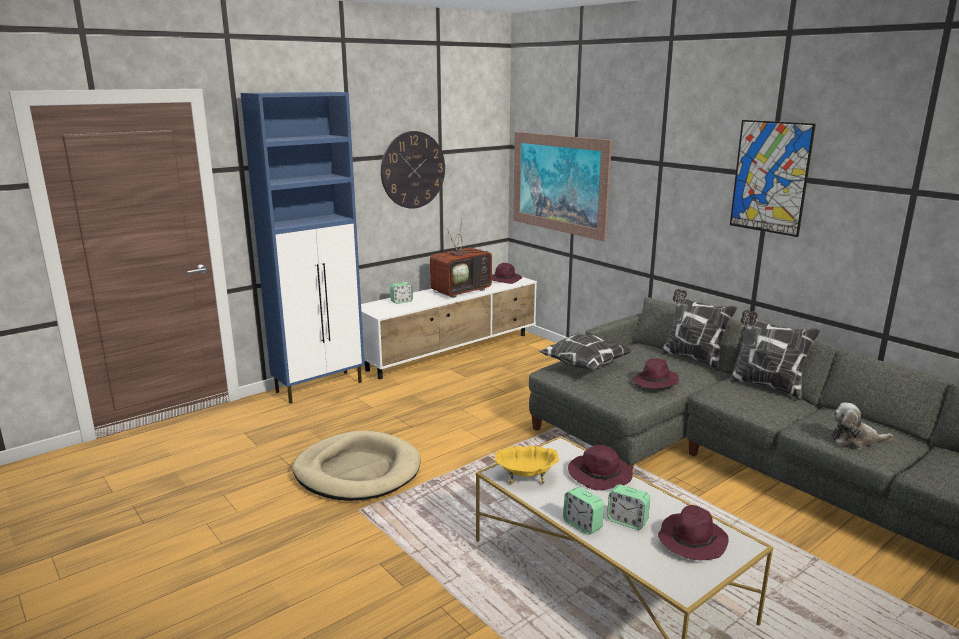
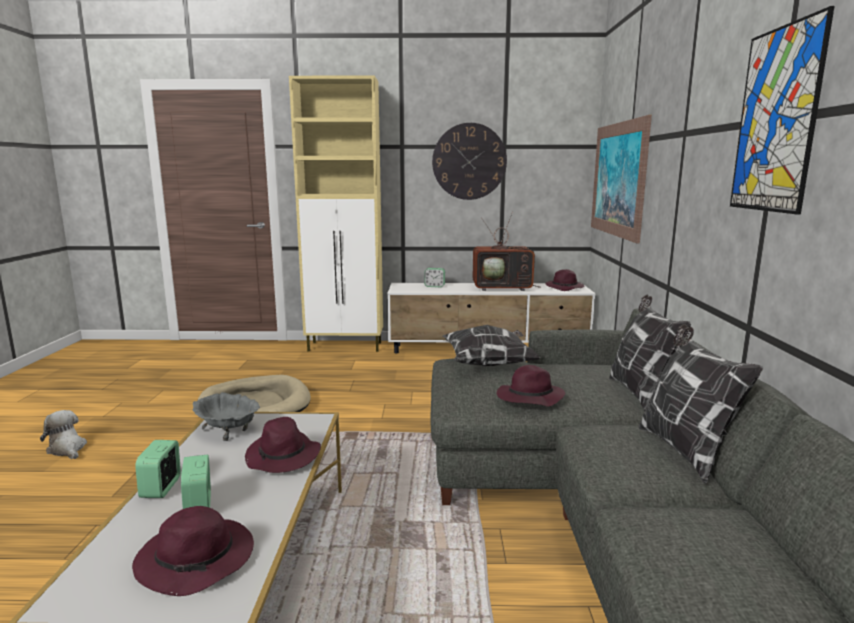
camera: 40 degrees right, 5 degrees down
(320, 387) = (346, 347): blue cabinet -> beige cabinet
(526, 477) = (229, 430): yellow bowl -> grey bowl
(855, 440) = (688, 570): plush toy -> plush toy (67, 449)

